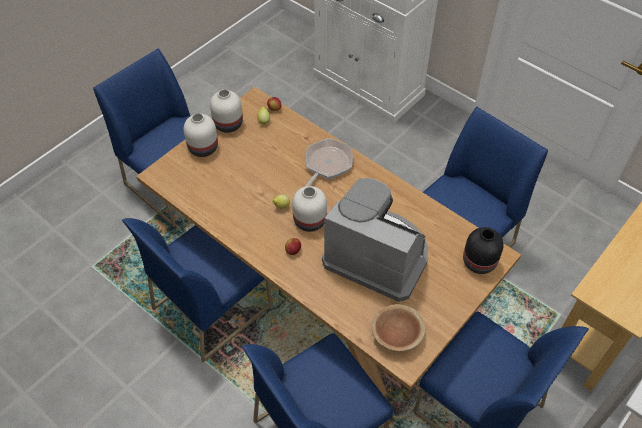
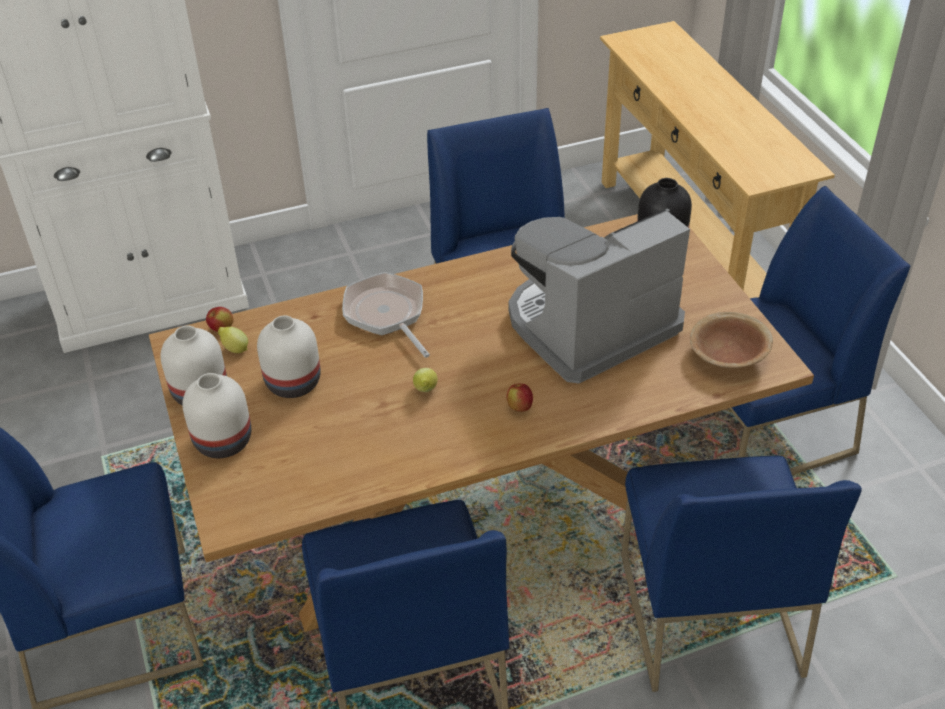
camera: 60 degrees left, 10 degrees down
(309, 221) = (478, 370): white vase -> white vase (294, 383)

